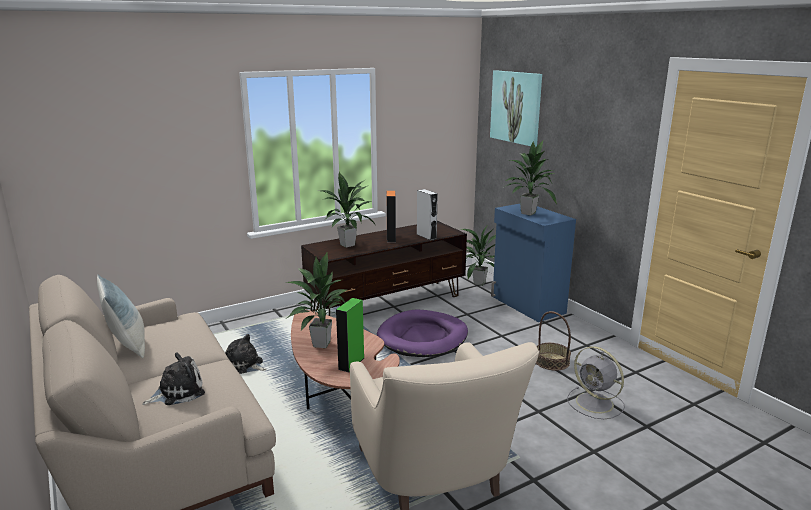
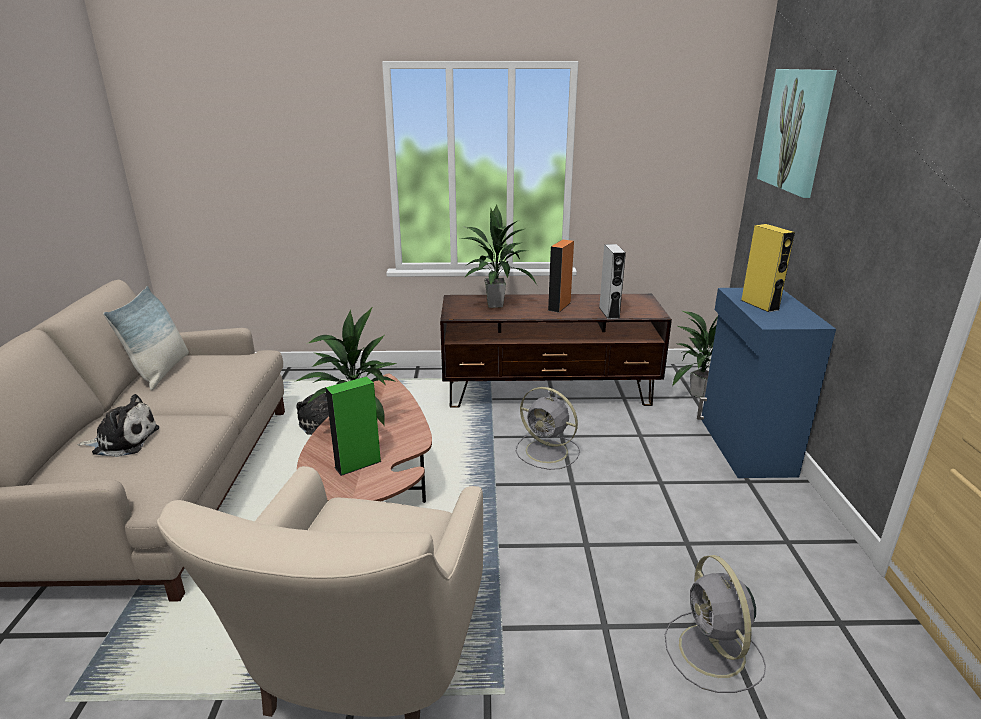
camera: 30 degrees right, 5 degrees up
(423, 337) = (548, 452): purple dog bed -> grey fan
(527, 213) = (759, 305): potted plant -> yellow speaker
(552, 361) = (702, 549): basket -> none

